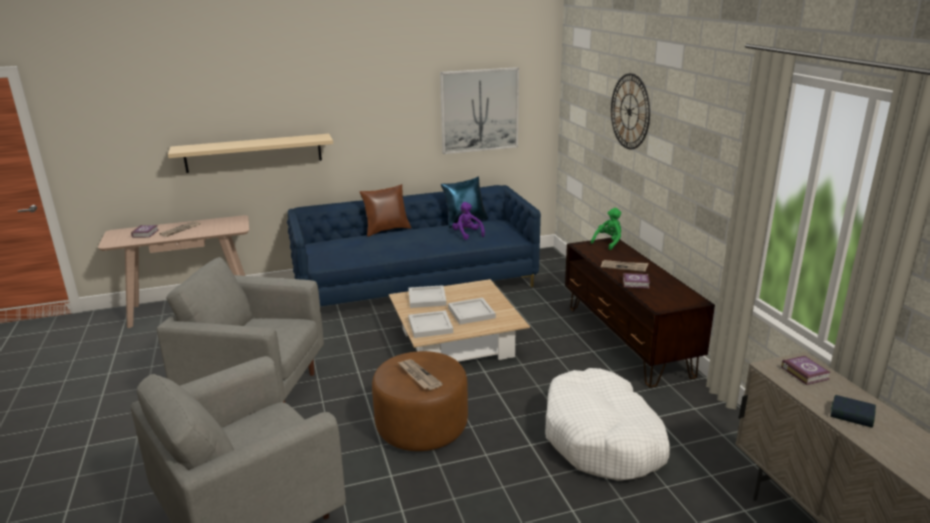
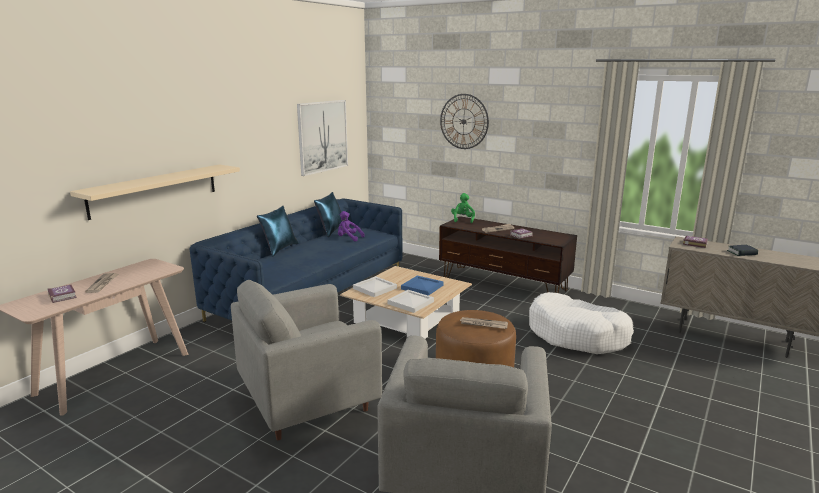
camera: 40 degrees left, 5 degrees down
(387, 230) = (279, 249): brown pillow -> blue pillow
(472, 313) = (423, 287): white tray -> blue tray

